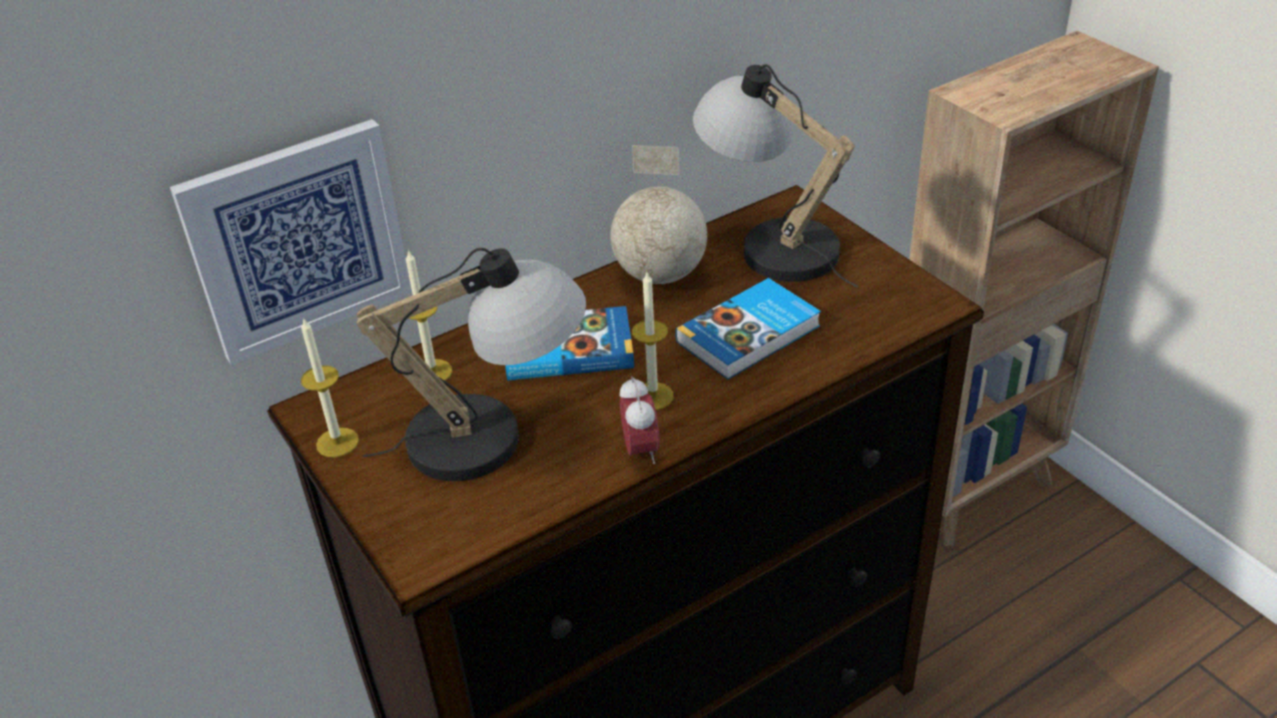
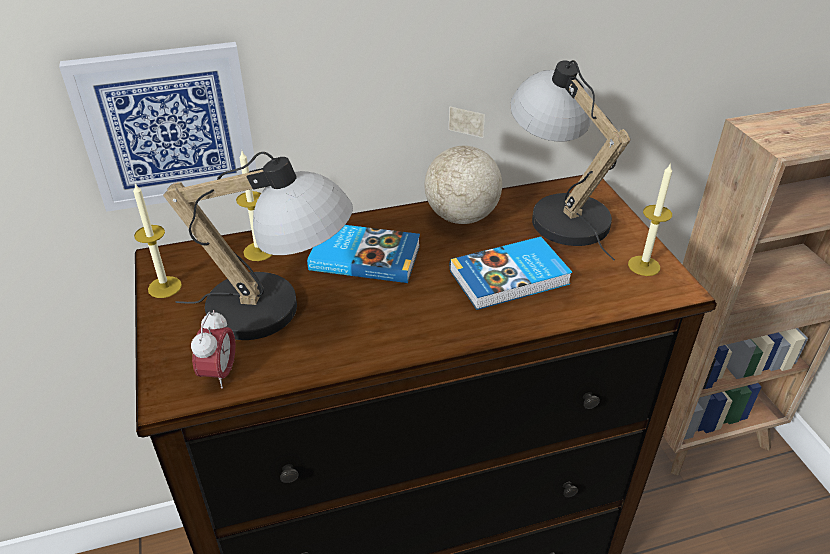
camera: 15 degrees right, 0 degrees up
(640, 450) = (380, 350): alarm clock -> alarm clock (219, 374)
(653, 396) = (411, 309): candle -> candle (644, 266)

